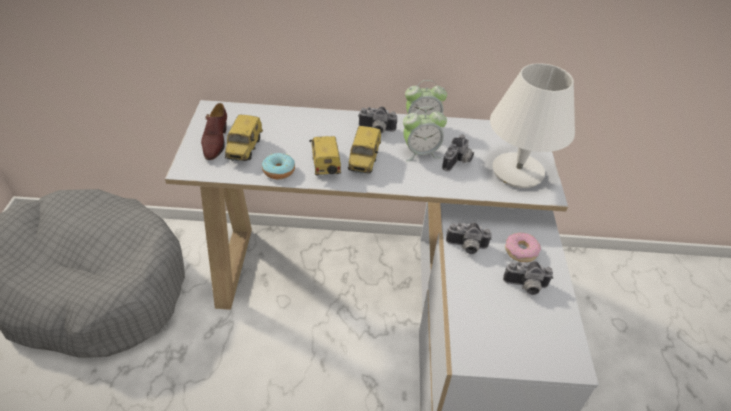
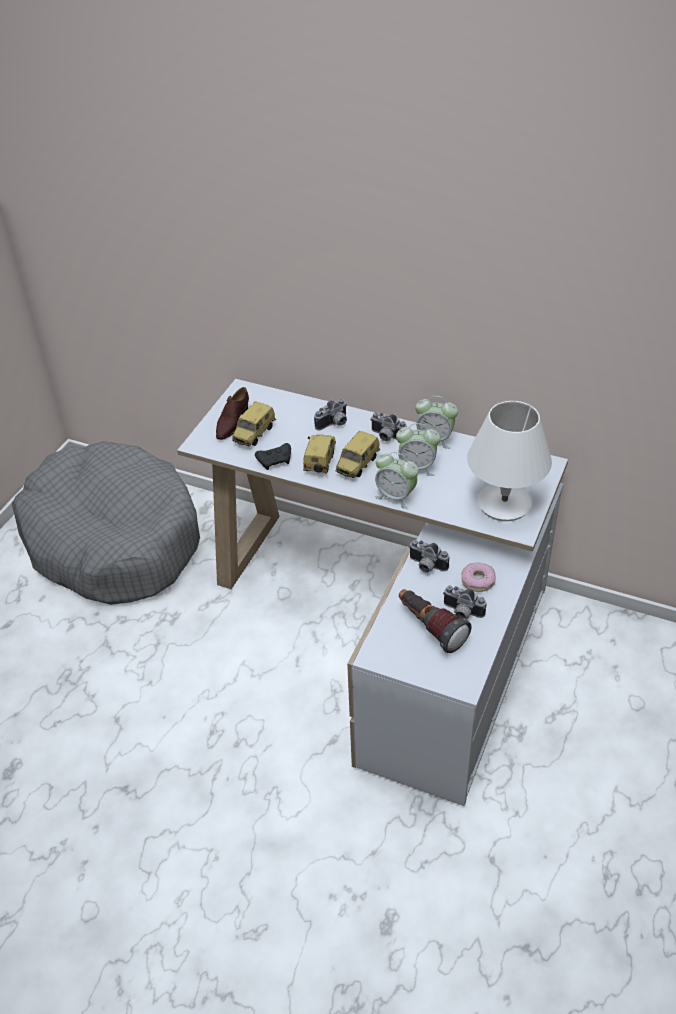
camera: 25 degrees right, 0 degrees up
(279, 171) = (275, 460): donut -> black game controller
(417, 184) = (396, 496): none -> alarm clock
(458, 162) = (449, 483): camera -> camera (334, 424)
(506, 311) = (430, 628): none -> flashlight

